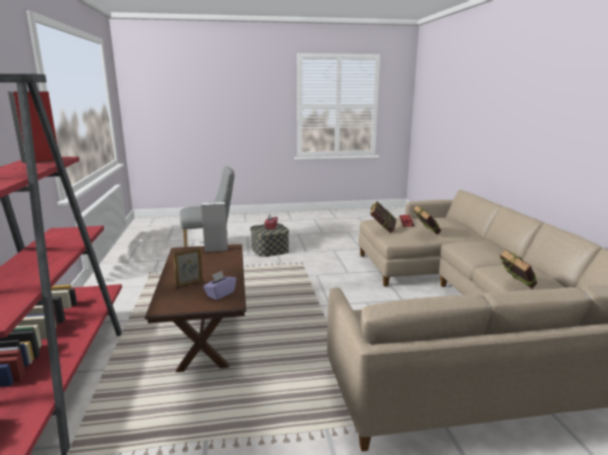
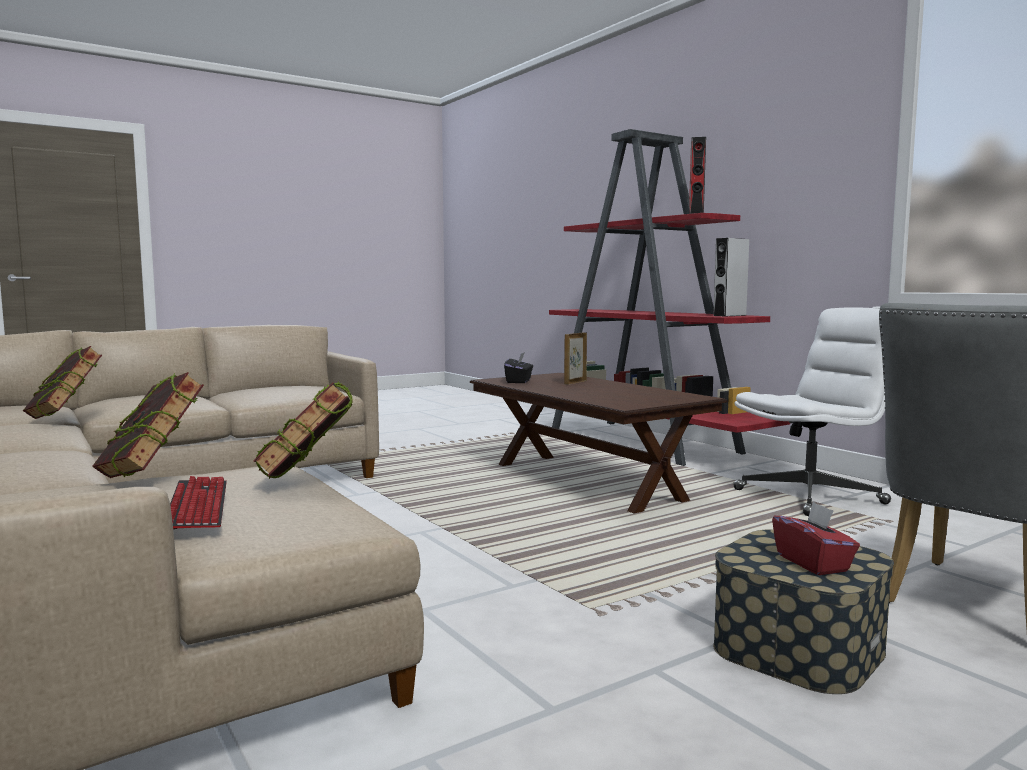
camera: 155 degrees right, 10 degrees down
(135, 290) = (810, 496): none -> white office chair
(216, 250) = (642, 401): grey speaker -> grey speaker (729, 315)
(220, 294) = (519, 381): purple tissue box -> black tissue box

